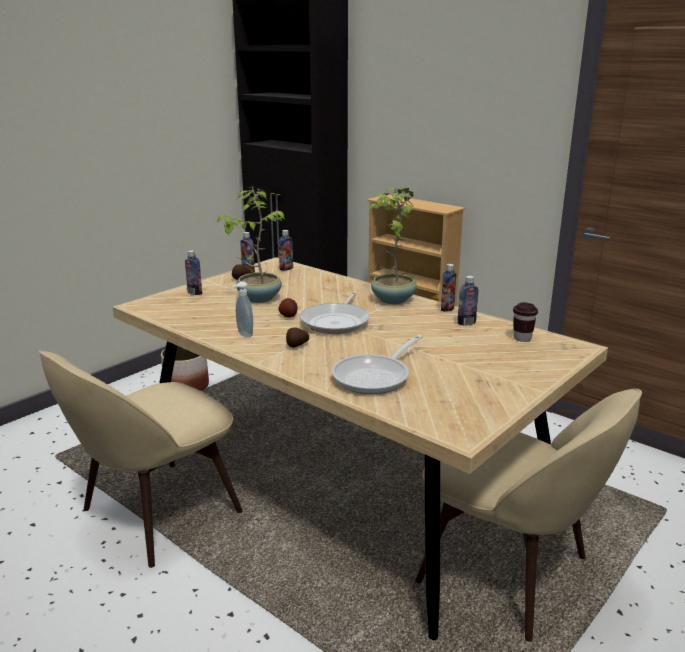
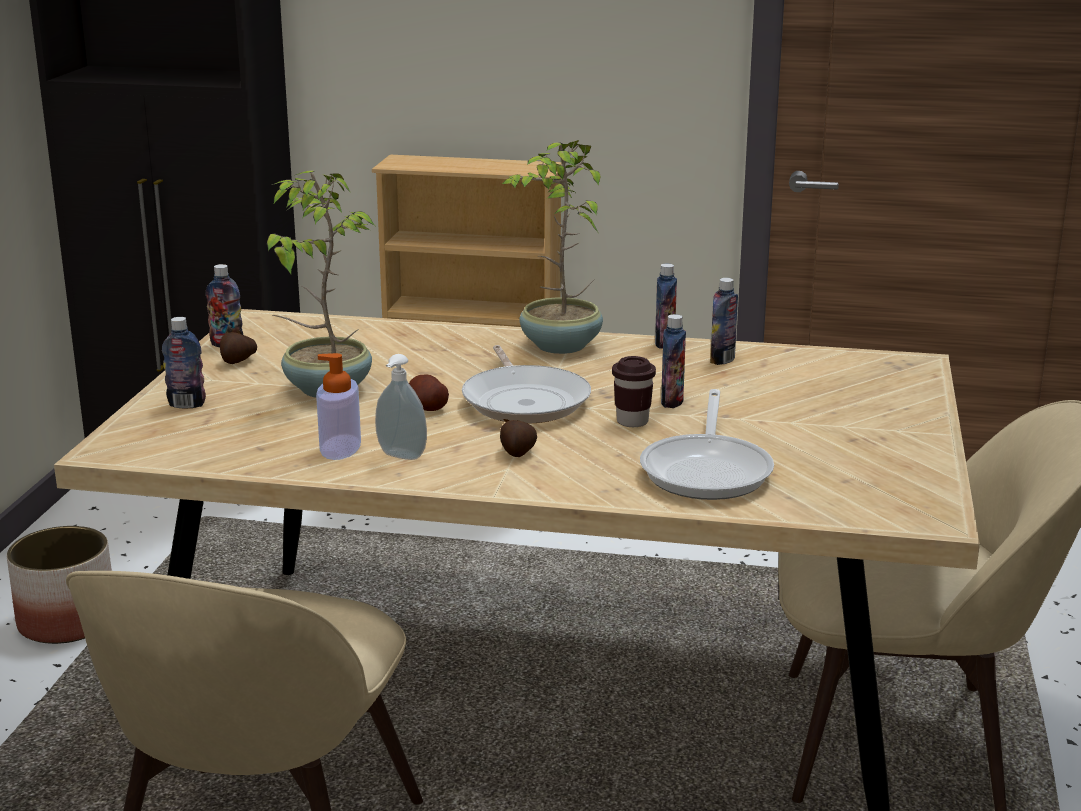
camera: 30 degrees left, 0 degrees up
(225, 325) = (340, 447): none -> soap dispenser
(286, 269) = (294, 327): bottle -> bottle (672, 402)
(522, 338) = (828, 366): brown cup -> brown cup (632, 422)

